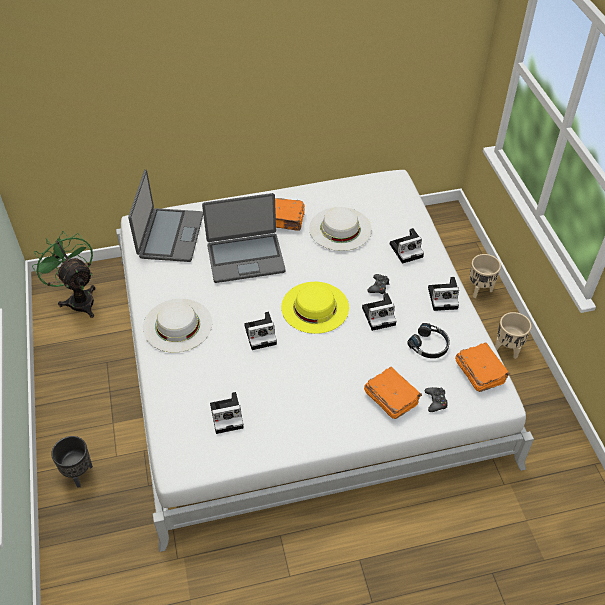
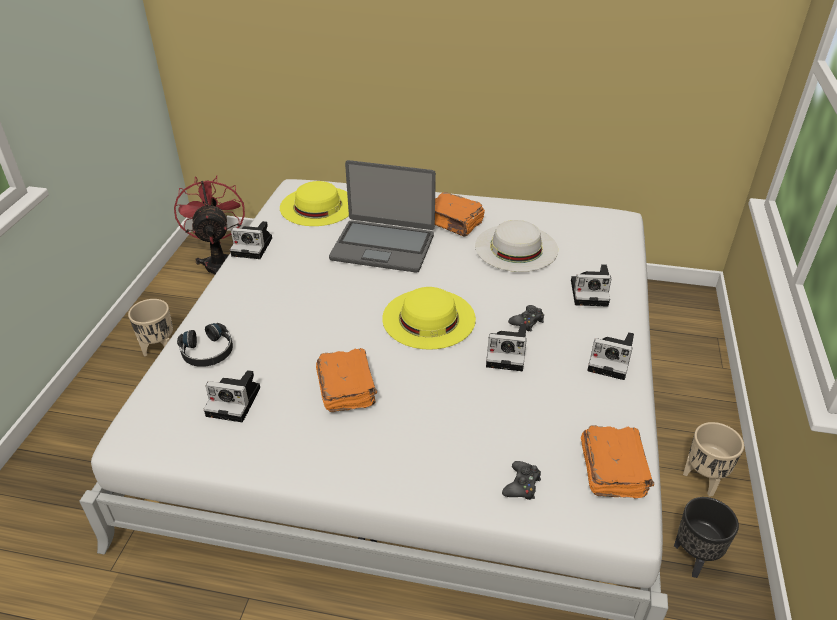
camera: 25 degrees right, 10 degrees down
(78, 299) = (219, 262): green fan -> red fan
(78, 473) = (85, 428): black planter -> black planter (693, 557)
(170, 236) = (318, 206): laptop -> yellow hat
(177, 325) = (256, 288): white hat -> none
(261, 334) = (343, 326): camera -> camera (254, 247)
(391, 397) = (459, 456): orange book -> orange book (347, 388)
(429, 345) = (556, 411): black headphones -> black headphones (208, 352)
(479, 290) = (695, 394): beige planter -> beige planter (159, 350)

